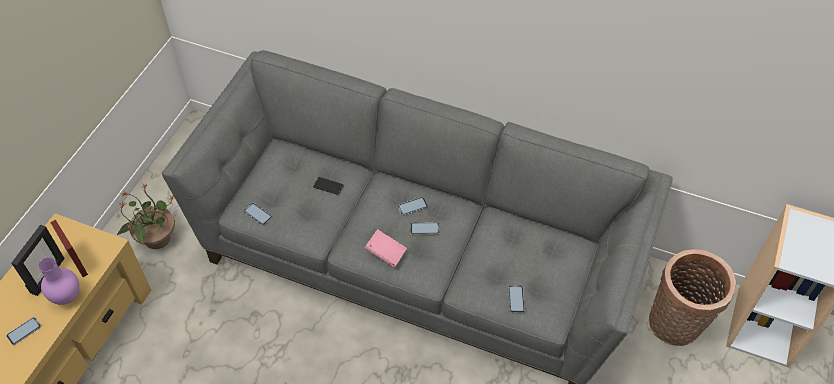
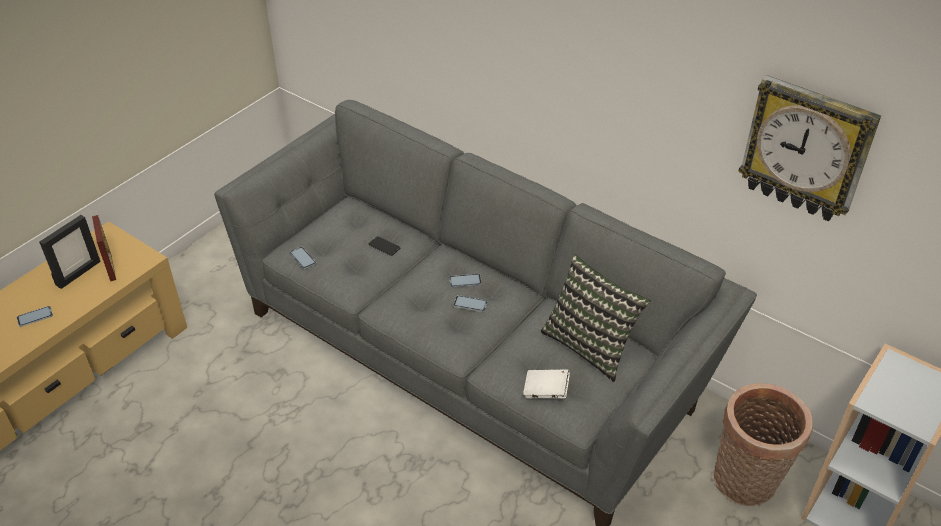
camera: 15 degrees right, 10 degrees down
(67, 296) = (89, 295): purple vase -> none
(156, 238) = (210, 282): potted plant -> none
(386, 254) = (420, 319): pink book -> none
(516, 299) = (546, 391): phone -> white book
(539, 245) = (590, 344): none -> pillow
(719, 65) = (806, 149): none -> wall clock

